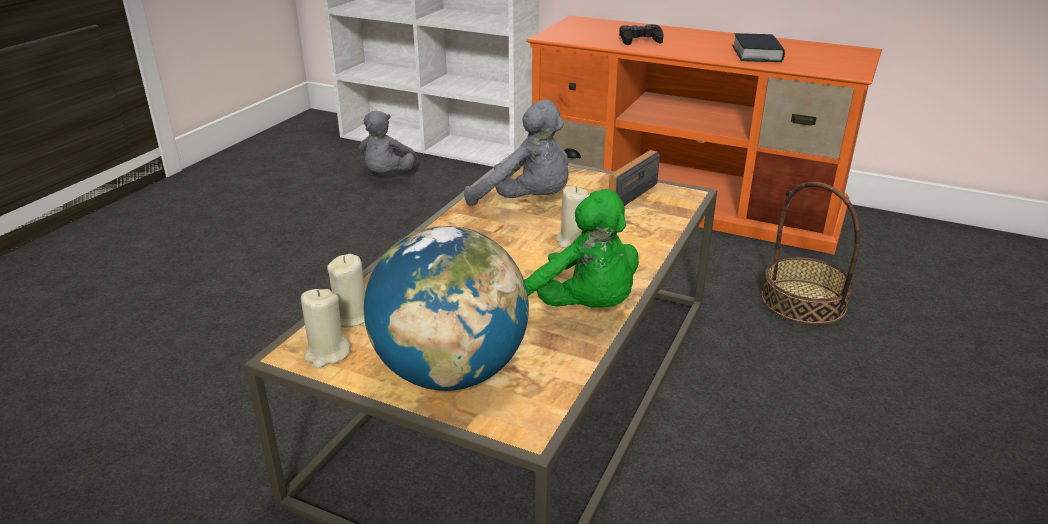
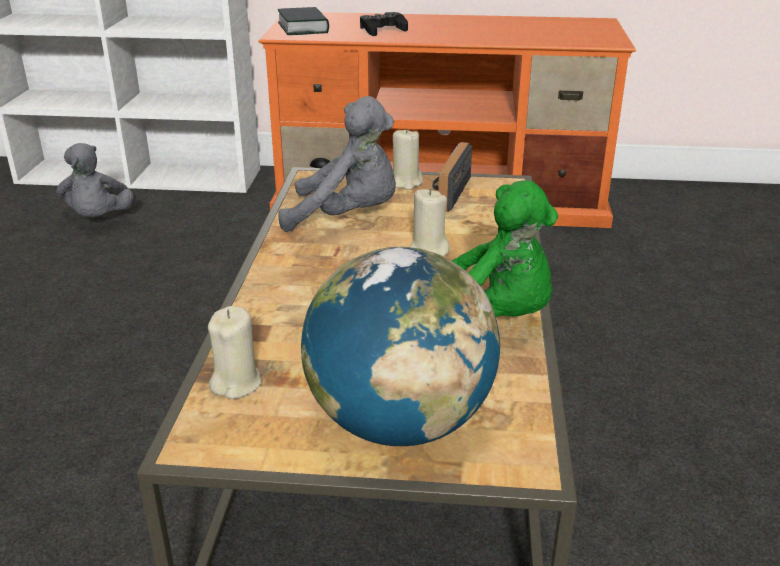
camera: 20 degrees left, 0 degrees up
(327, 354) = (237, 435): beige candle -> beige candle (406, 183)
(757, 54) = (510, 33): book -> book (303, 28)
(803, 302) = (610, 279): basket -> none

